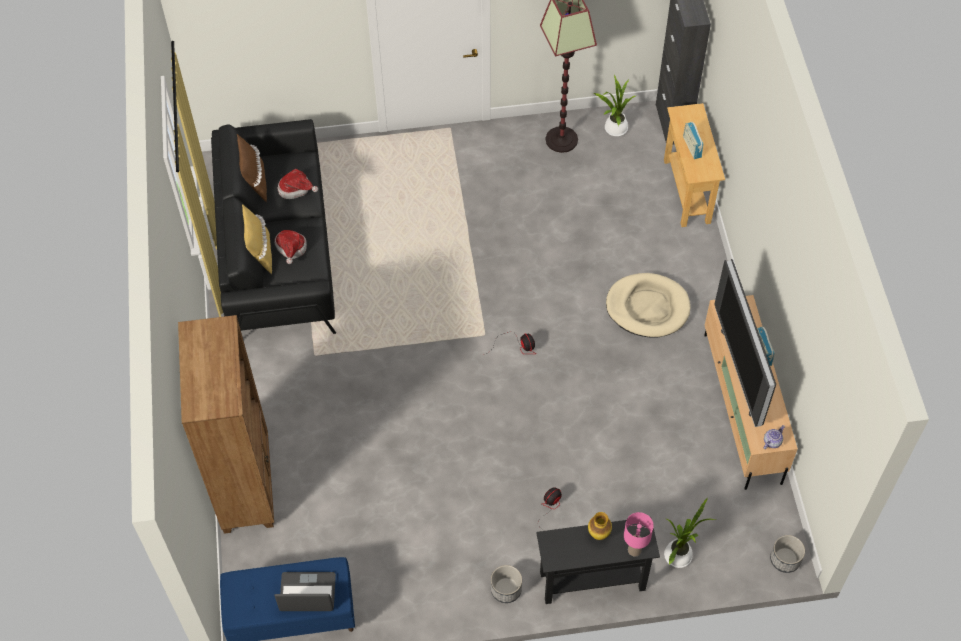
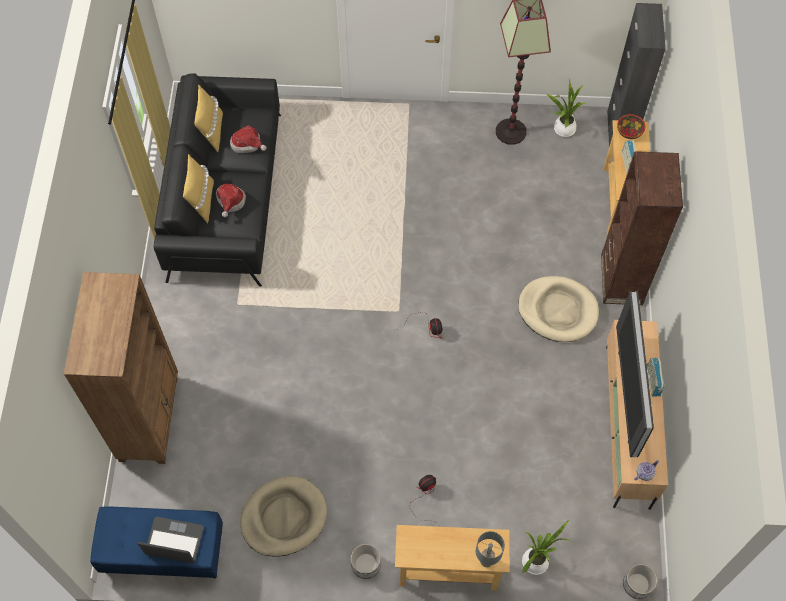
camera: 10 degrees right, 5 degrees up
(255, 183) = (212, 132): brown pillow -> yellow pillow
(410, 558) = (283, 517): none -> beige dog bed
(592, 581) = (448, 571): black console table -> beige console table
(598, 535) = (455, 539): vase -> none
(634, 550) = (486, 561): pink table lamp -> grey table lamp
(686, 116) = (629, 131): none -> bowl
(705, 266) = (621, 279): none -> brown bookcase

